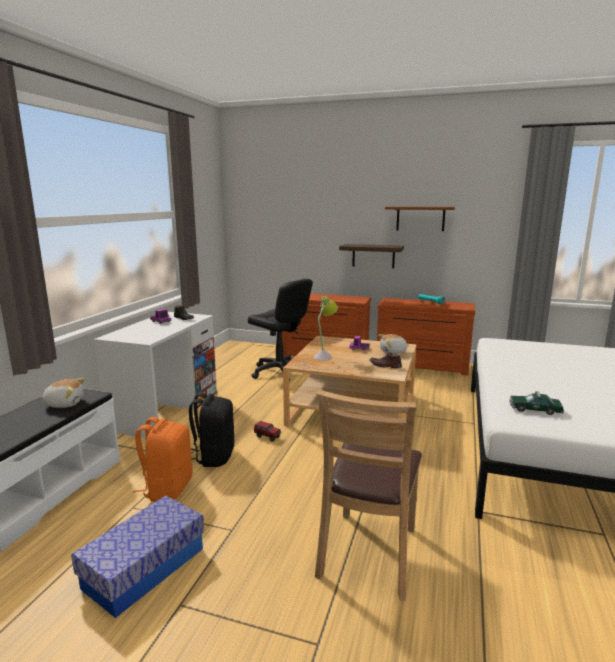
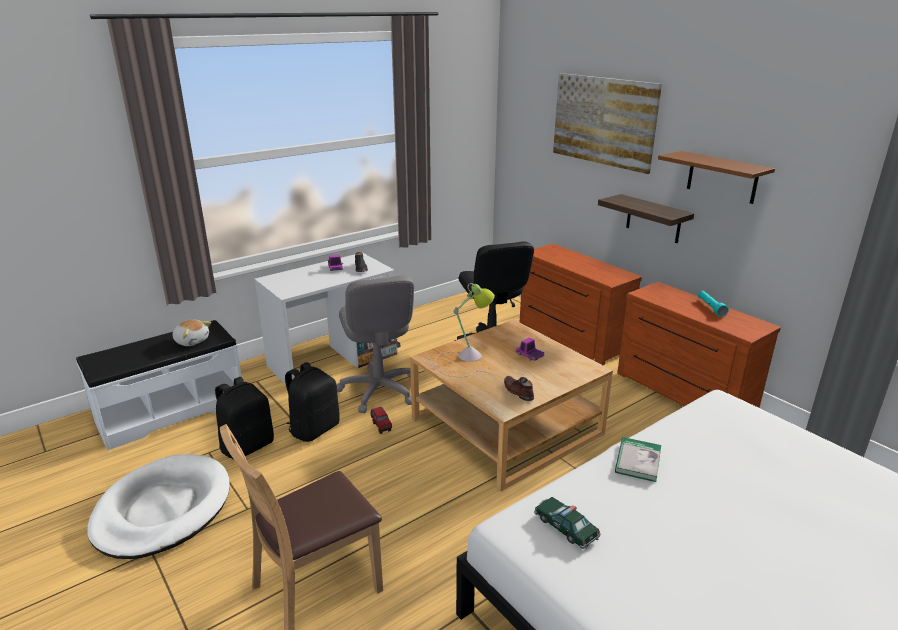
camera: 35 degrees right, 10 degrees up
(144, 568) = (163, 509): storage box -> white dog bed
(167, 489) = (247, 446): orange backpack -> black backpack
(233, 417) = (379, 390): none -> grey office chair
(324, 195) = (603, 121): none -> picture
(393, 352) = (561, 374): plush toy -> none
(509, 372) = (637, 461): none -> book

